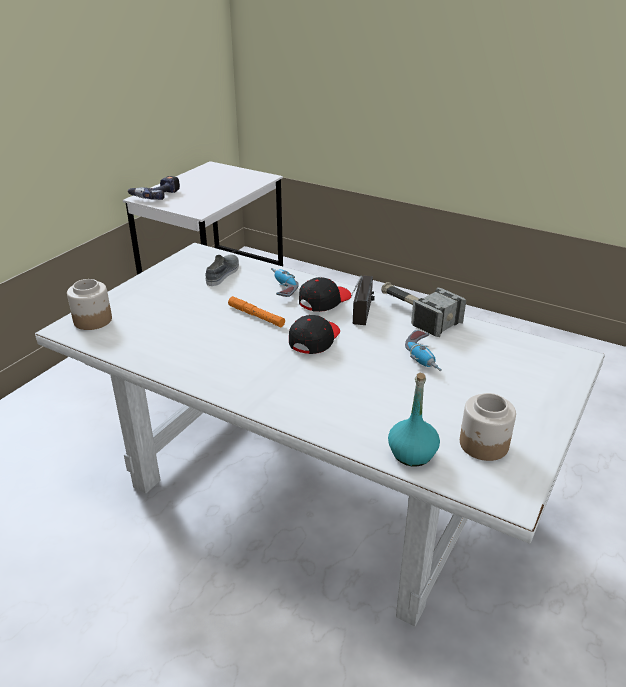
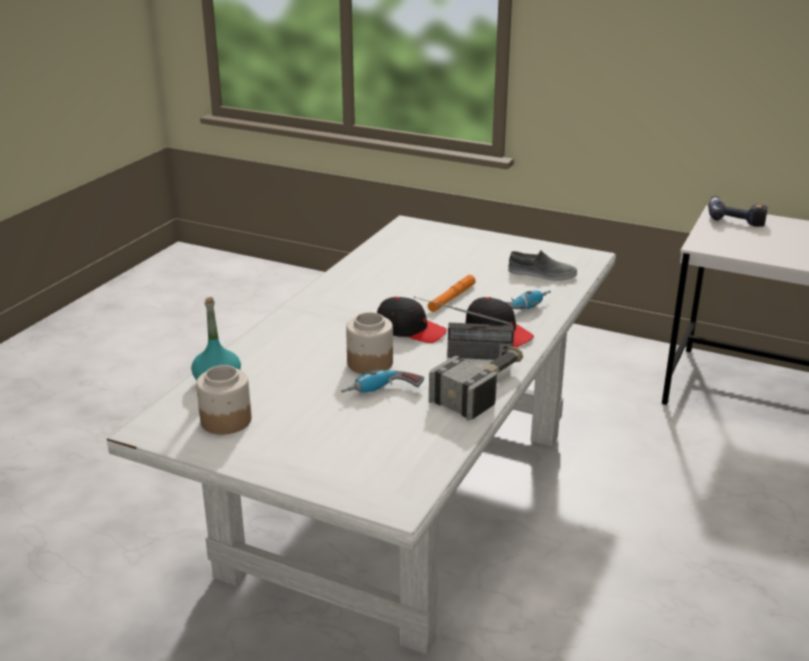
camera: 85 degrees right, 5 degrees down
(92, 320) = (423, 231): jar -> jar (369, 363)

